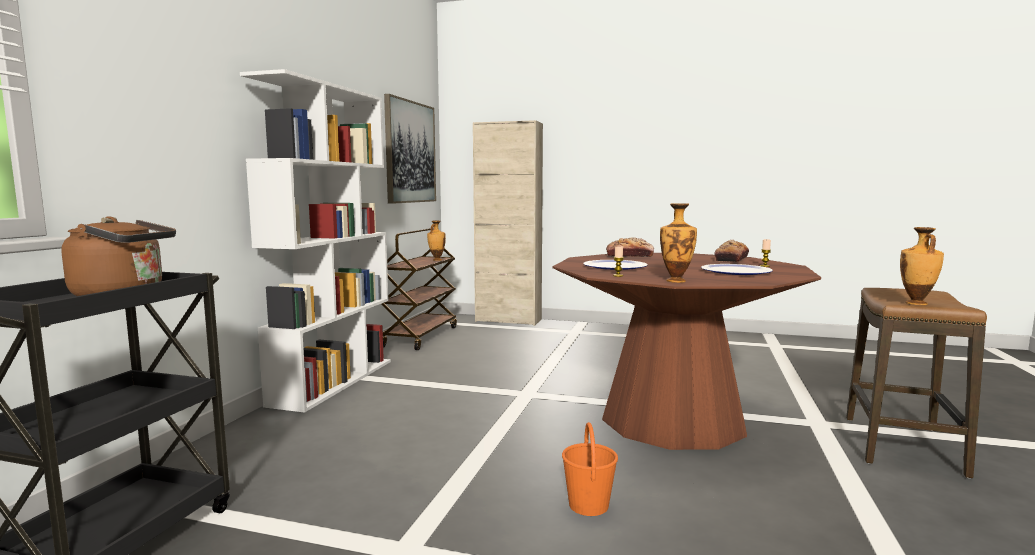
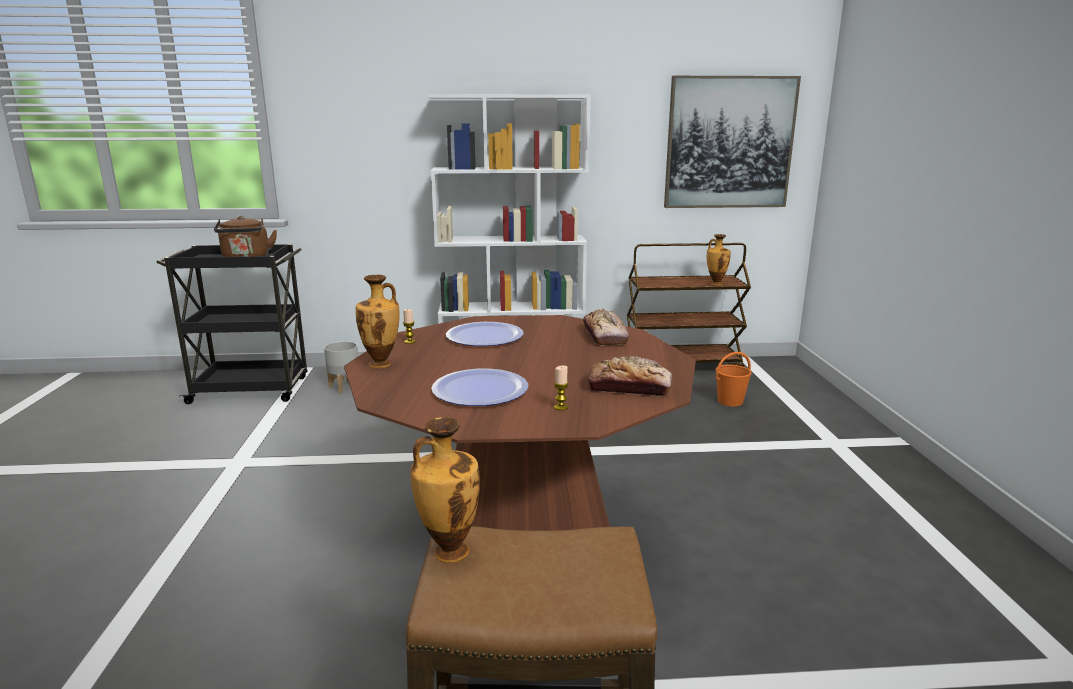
camera: 70 degrees right, 10 degrees up
(237, 466) = (345, 387): none -> grey planter
(508, 320) = (820, 393): beige cabinet -> none
(588, 505) = (300, 520): orange bucket -> orange bucket (729, 401)

